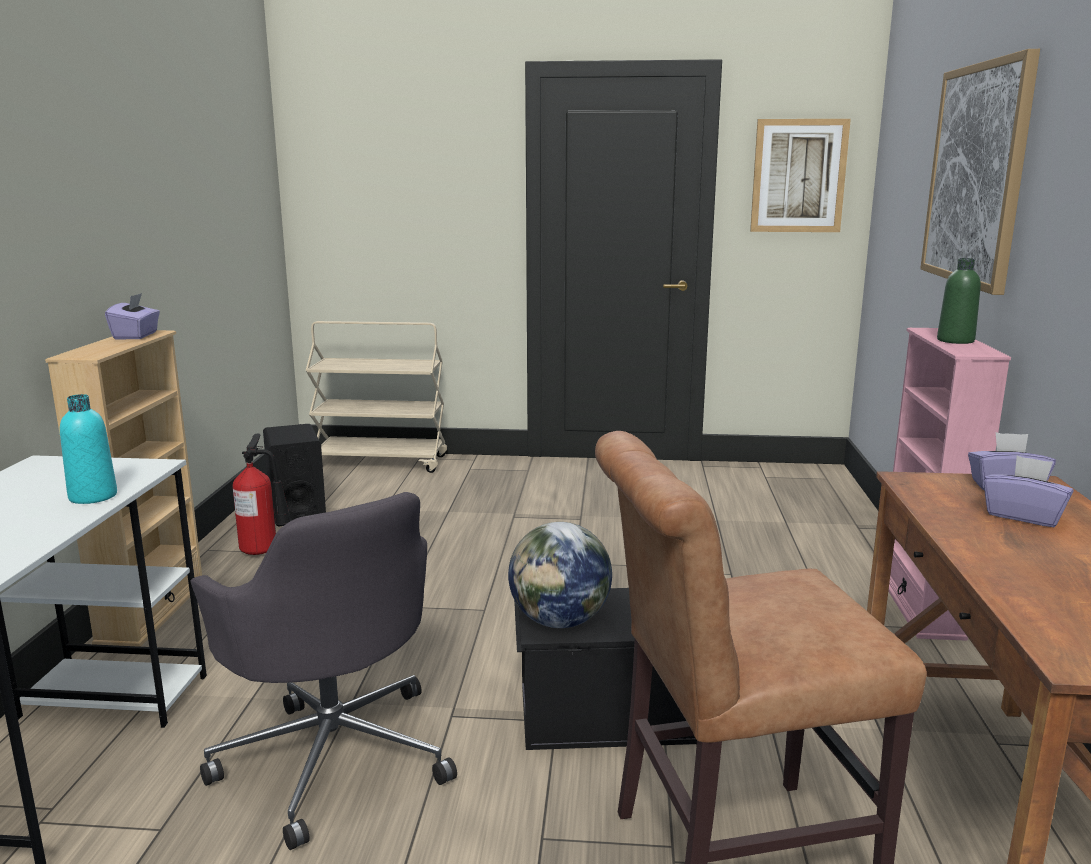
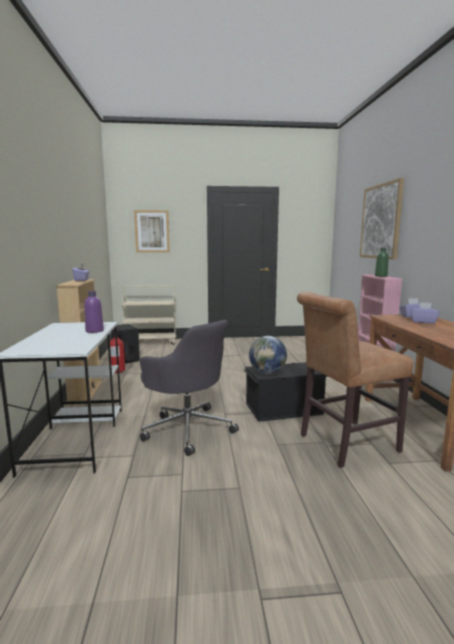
camera: 10 degrees left, 5 degrees down
(93, 496) = (94, 331): turquoise bottle -> purple bottle
(798, 176) = (307, 229): picture -> picture (152, 231)

